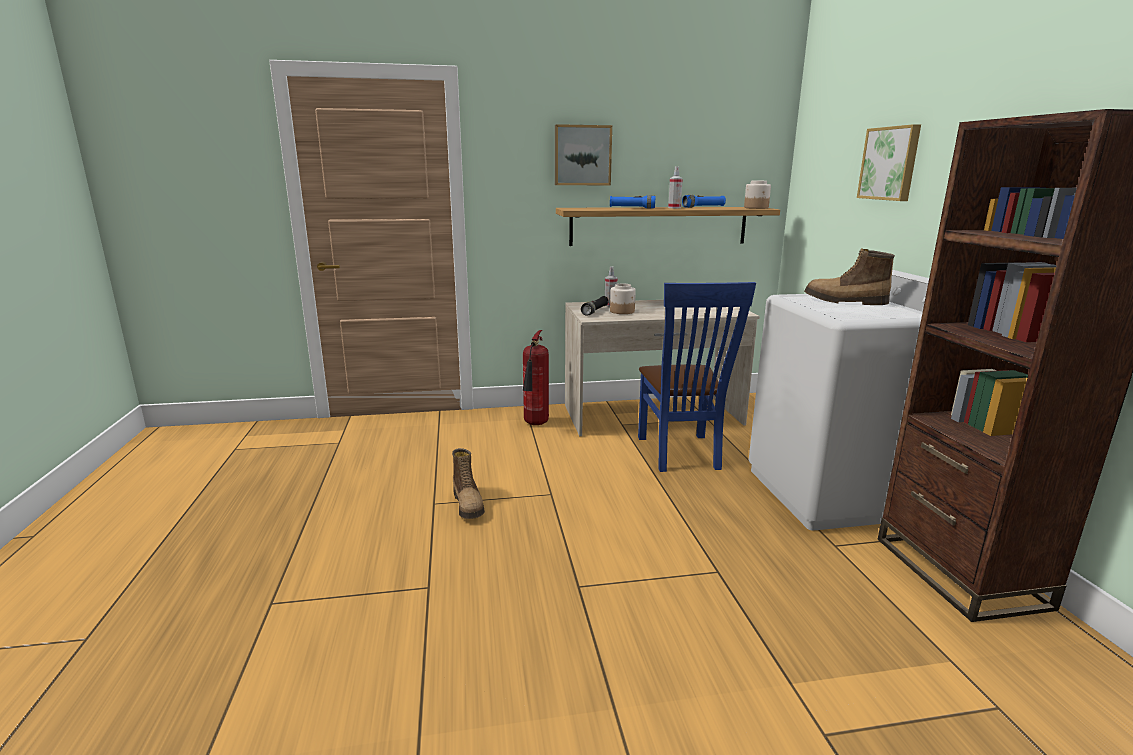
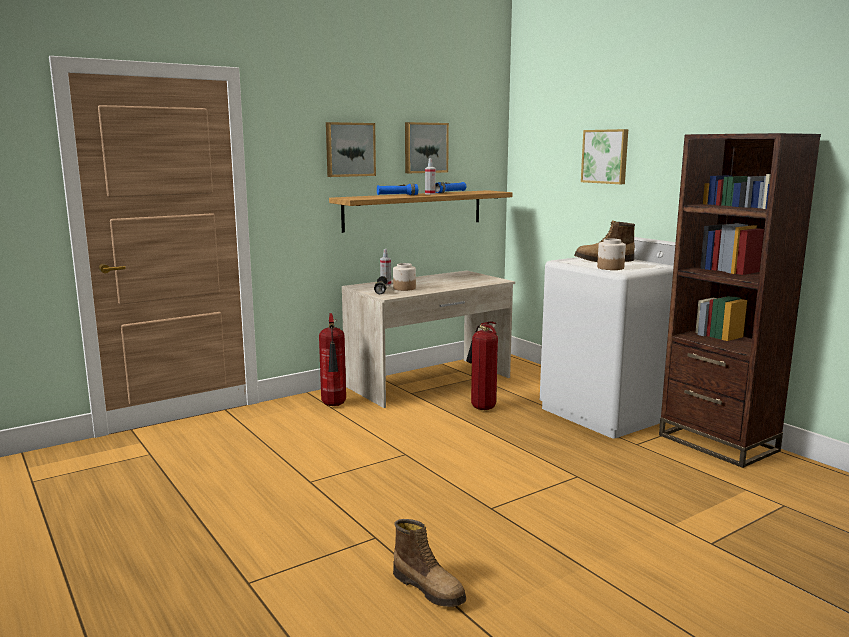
camera: 25 degrees left, 5 degrees down
(468, 504) = (343, 476): boot -> boot (429, 588)
(677, 154) = (425, 147): none -> picture
(681, 455) = (481, 407): blue chair -> fire extinguisher
(756, 208) = (491, 191): jar -> jar (611, 268)

